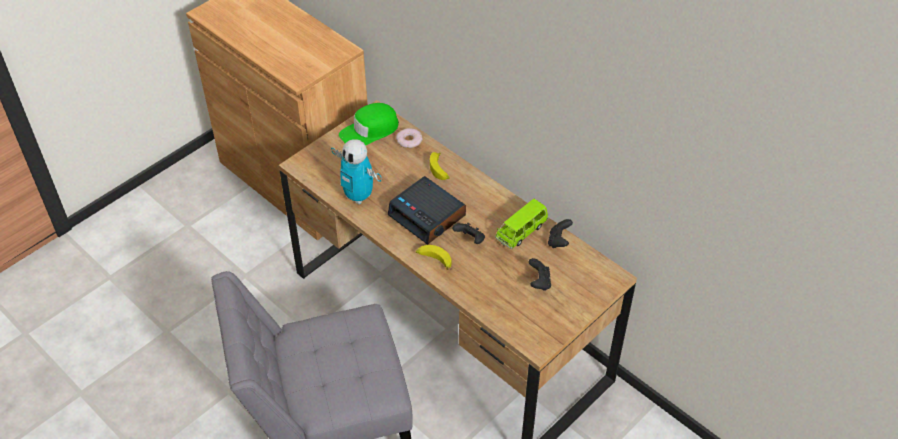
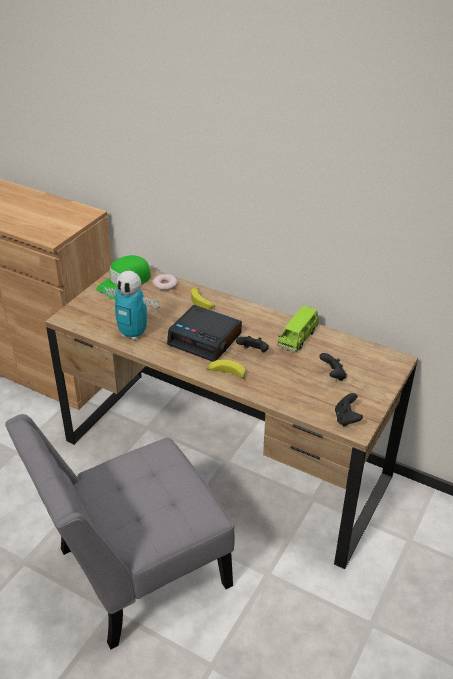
camera: 15 degrees left, 10 degrees down
(559, 241) = (335, 340): black game controller -> black game controller (346, 418)

